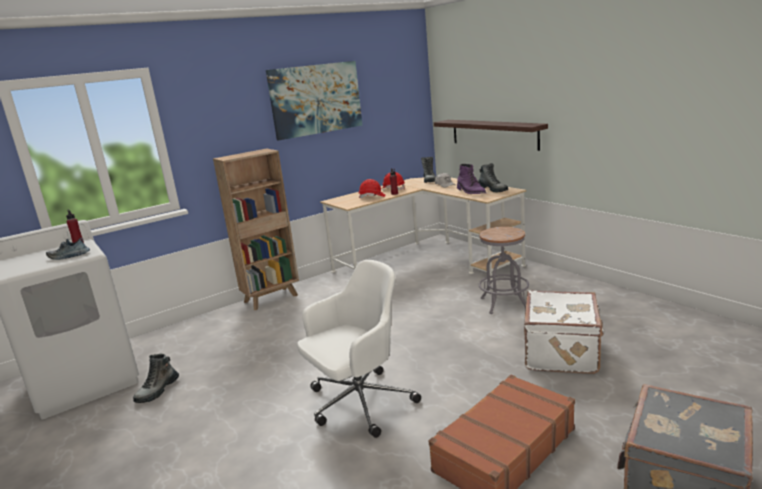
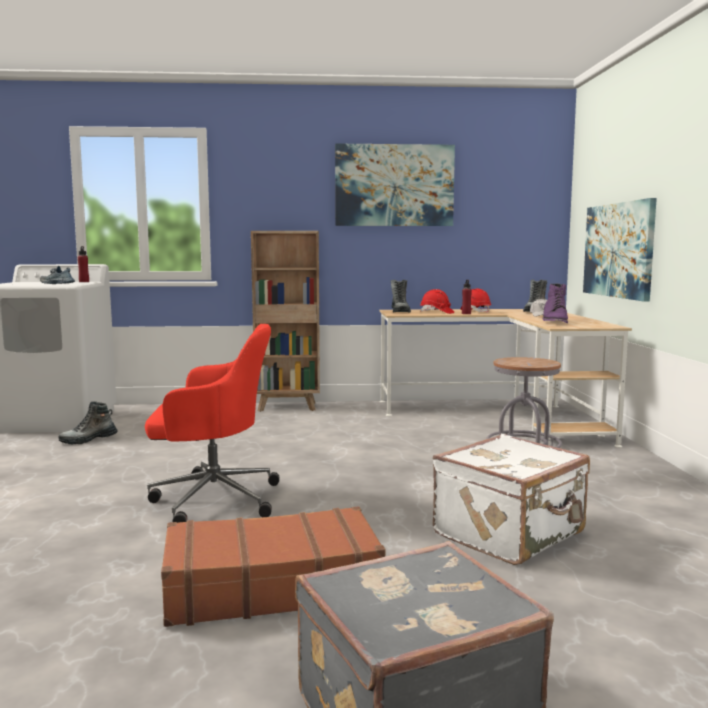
camera: 30 degrees right, 10 degrees down
(359, 403) = (212, 499): white office chair -> red office chair
(493, 134) = (618, 250): shelf -> picture
(493, 190) = (587, 323): boot -> boot (400, 311)

